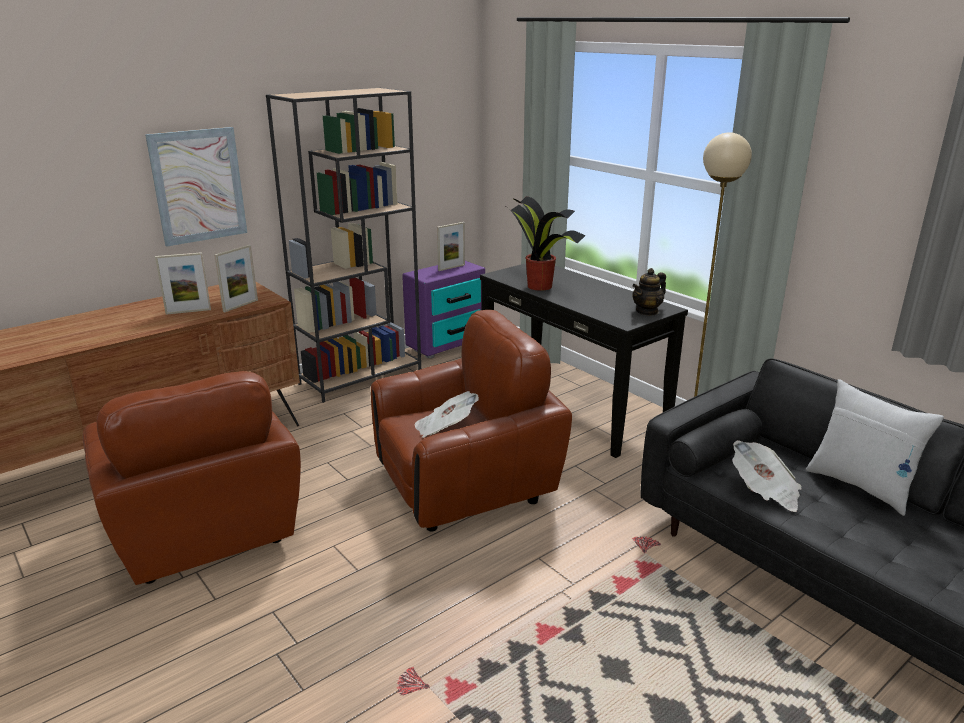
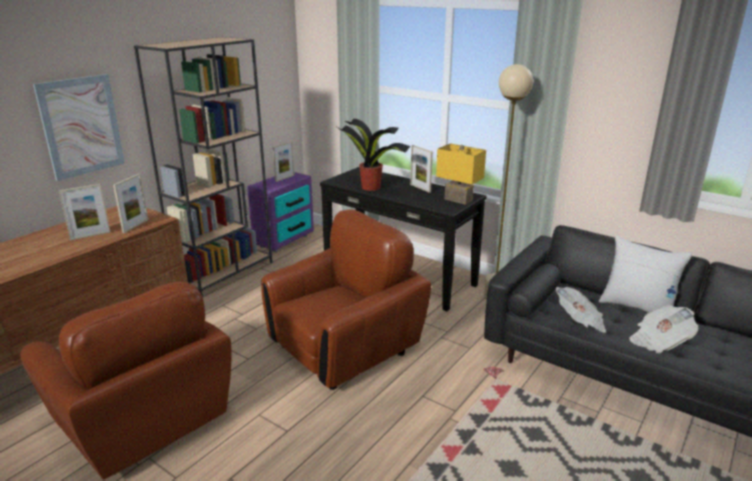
camera: 15 degrees left, 0 degrees up
(445, 429) = (331, 307): newspaper -> newspaper (659, 341)
(603, 293) = (420, 188): none -> picture frame
(647, 311) = (459, 199): teapot -> yellow table lamp

